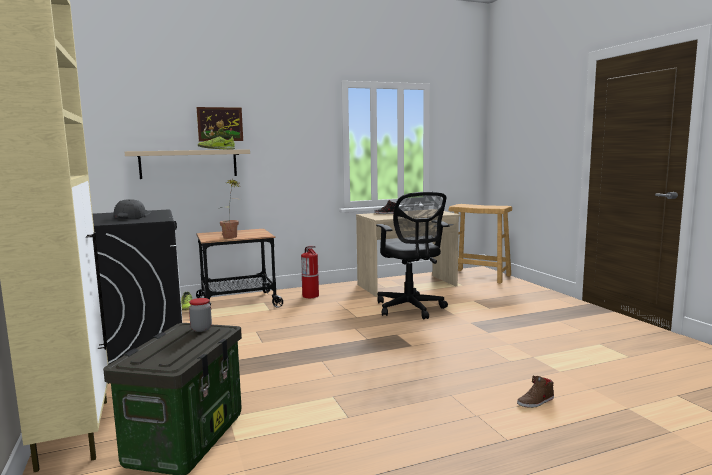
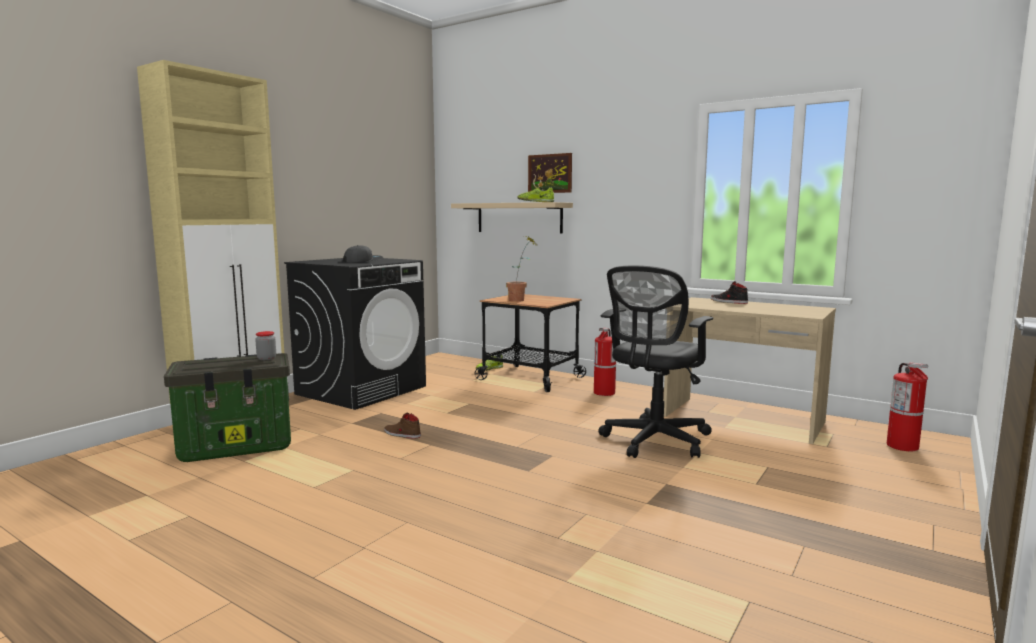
camera: 55 degrees right, 0 degrees up
(479, 276) = (903, 446): beige stool -> fire extinguisher
(536, 401) = (436, 578): brown shoe -> brown shoe (402, 434)

